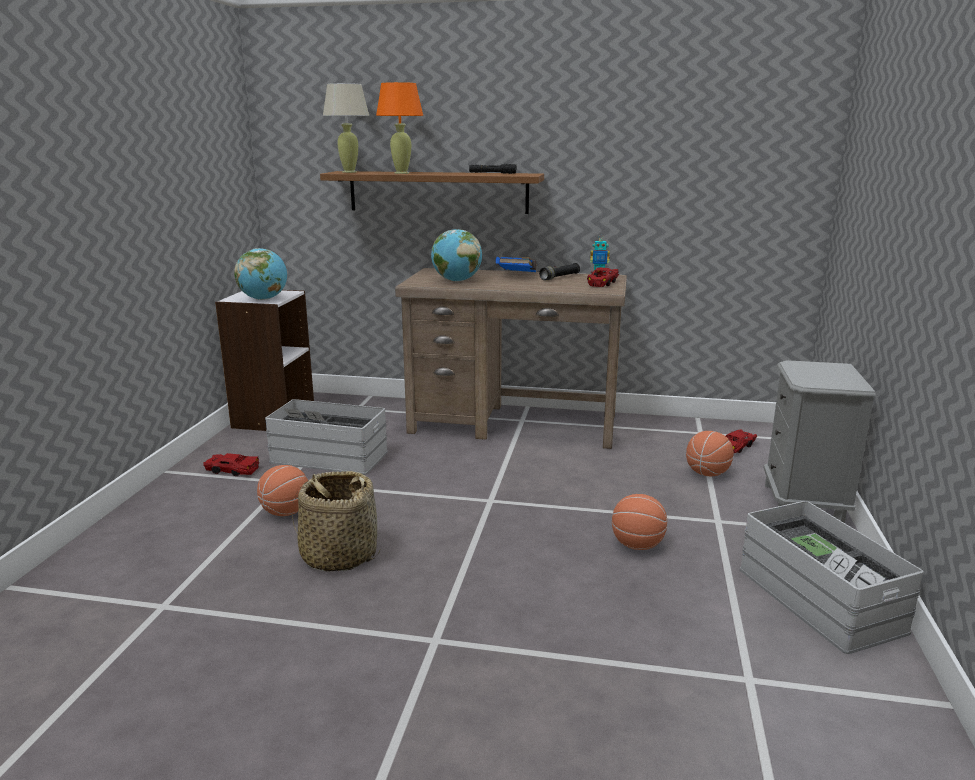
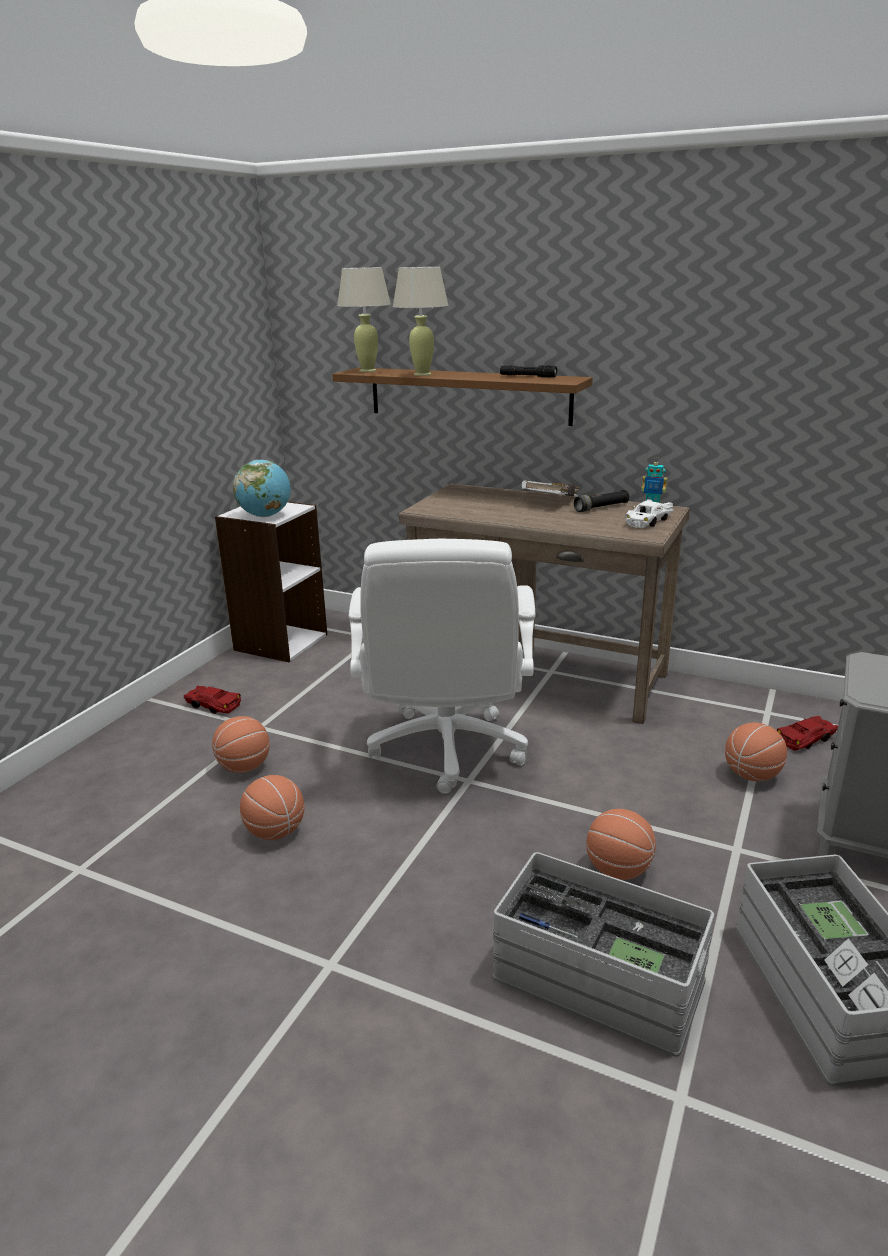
camera: 15 degrees right, 5 degrees up
(328, 457) = (316, 699): grey storage box -> grey storage box (596, 979)
(338, 555) = (275, 831): basket -> basketball
(401, 173) = (422, 374): orange table lamp -> beige table lamp
(456, 281) = (473, 507): globe -> none
(460, 483) = (444, 752): none -> white office chair
(517, 275) = (552, 502): blue book -> white book
(601, 283) = (647, 521): red toy car -> white toy car

